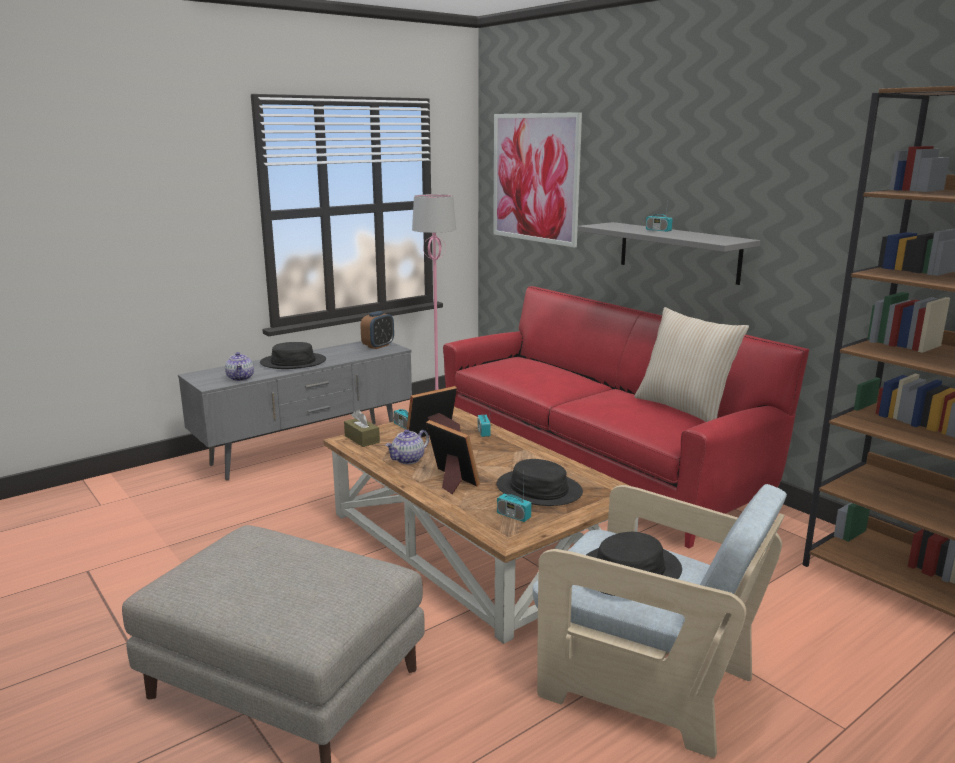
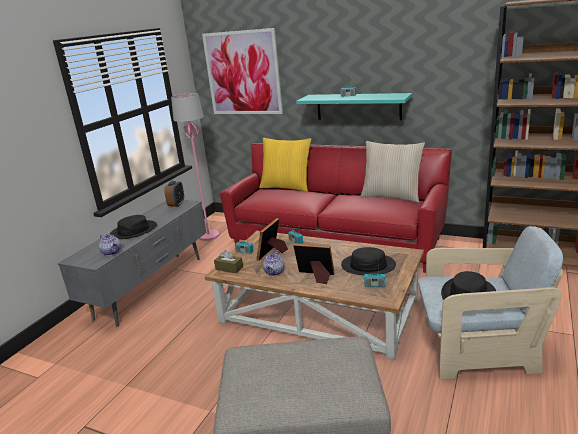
camera: 25 degrees left, 5 degrees up
(551, 361) = (286, 187): none -> yellow pillow
(678, 252) = (358, 106): grey shelf -> turquoise shelf

